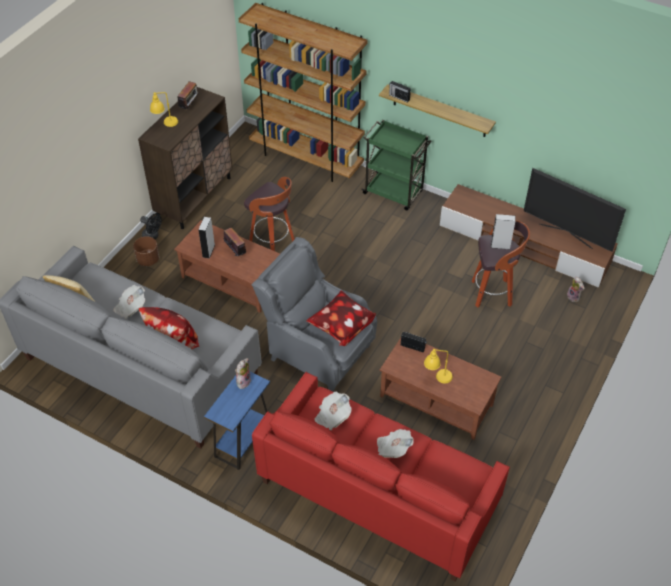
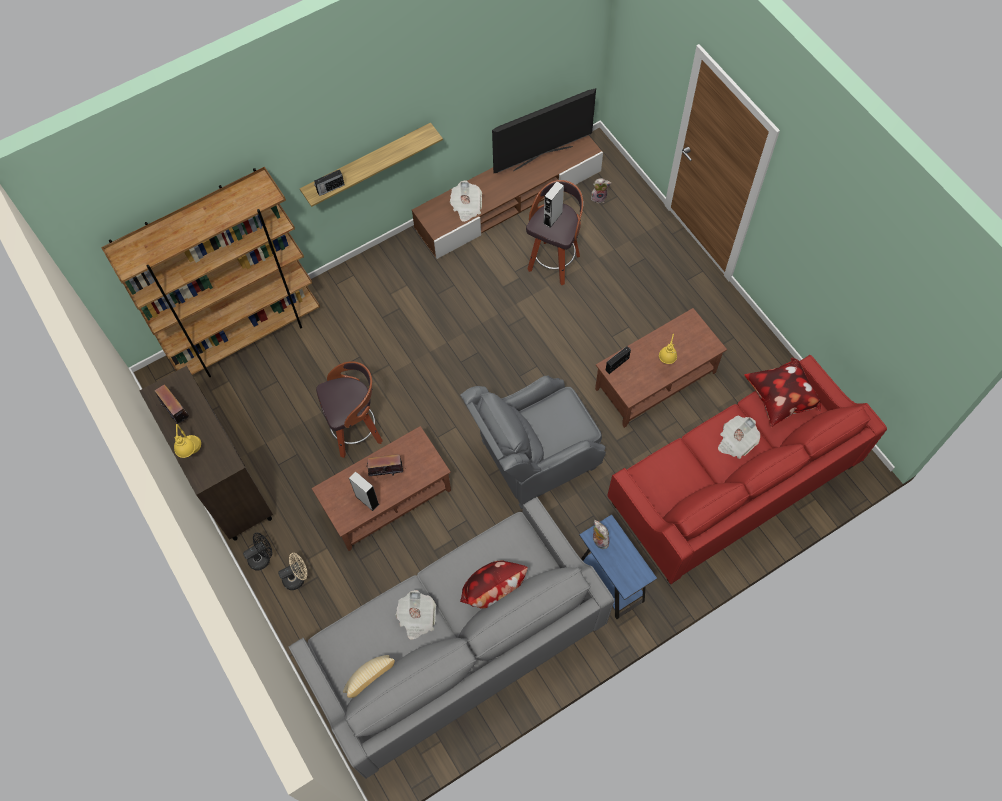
camera: 60 degrees left, 15 degrees up
(148, 259) = (297, 577): brown planter -> beige fan
(332, 416) = (671, 477): newspaper -> newspaper (466, 207)
(341, 327) = (559, 416): pillow -> pillow (779, 400)
(394, 193) = (360, 276): green cart -> none

